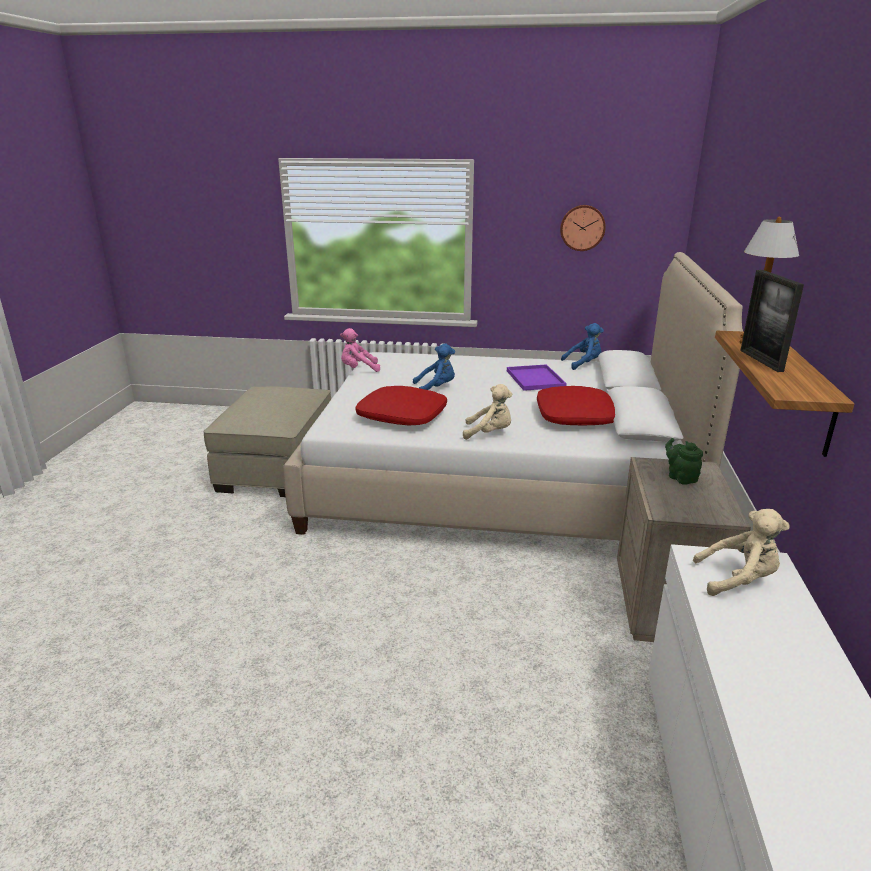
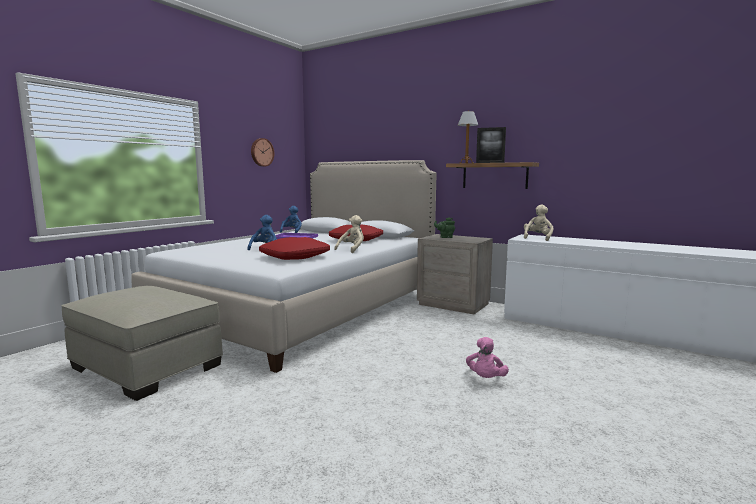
camera: 65 degrees left, 15 degrees down
(358, 369) = (185, 256): pink plush toy -> pink plush toy (485, 379)

